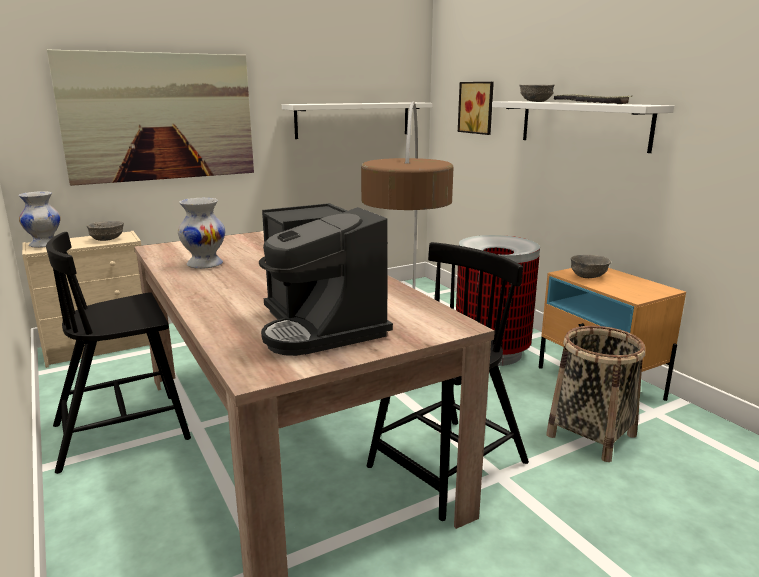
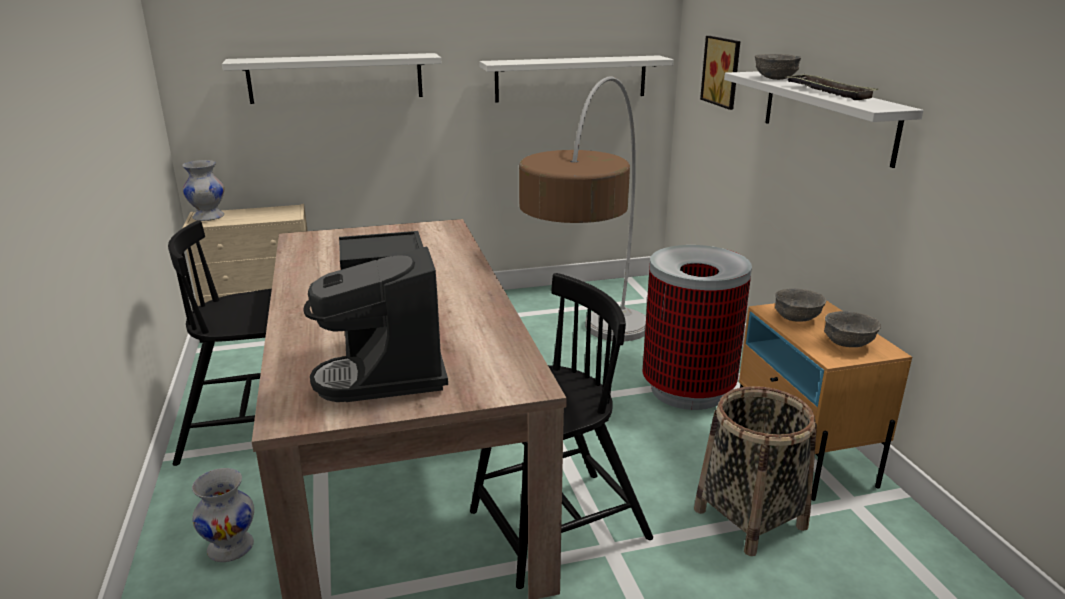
camera: 15 degrees right, 5 degrees up
(107, 240) = (271, 215): grey bowl -> grey bowl (847, 343)
(160, 117) = (336, 78): picture -> white shelf
(204, 265) = (330, 267): white vase -> white vase (230, 548)

